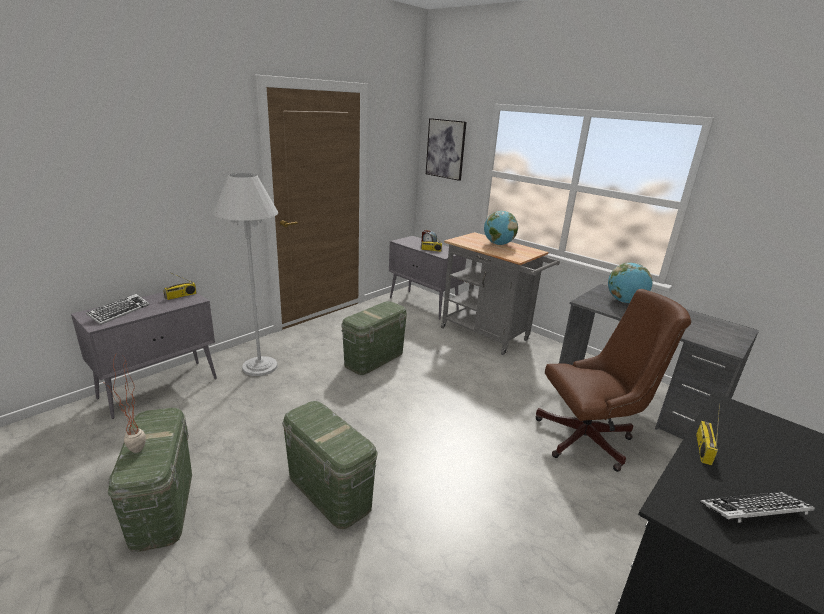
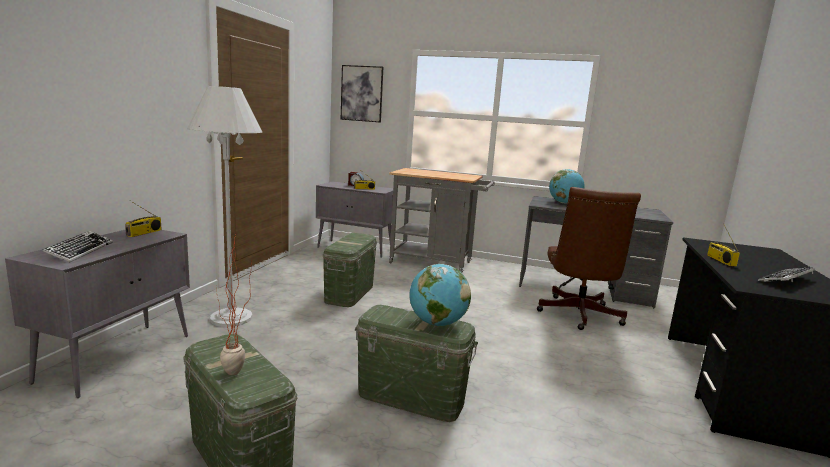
camera: 25 degrees left, 10 degrees down
(498, 244) = (437, 173): globe -> globe (437, 323)
(590, 439) = (578, 315): brown office chair -> brown office chair turned 135 degrees clockwise

